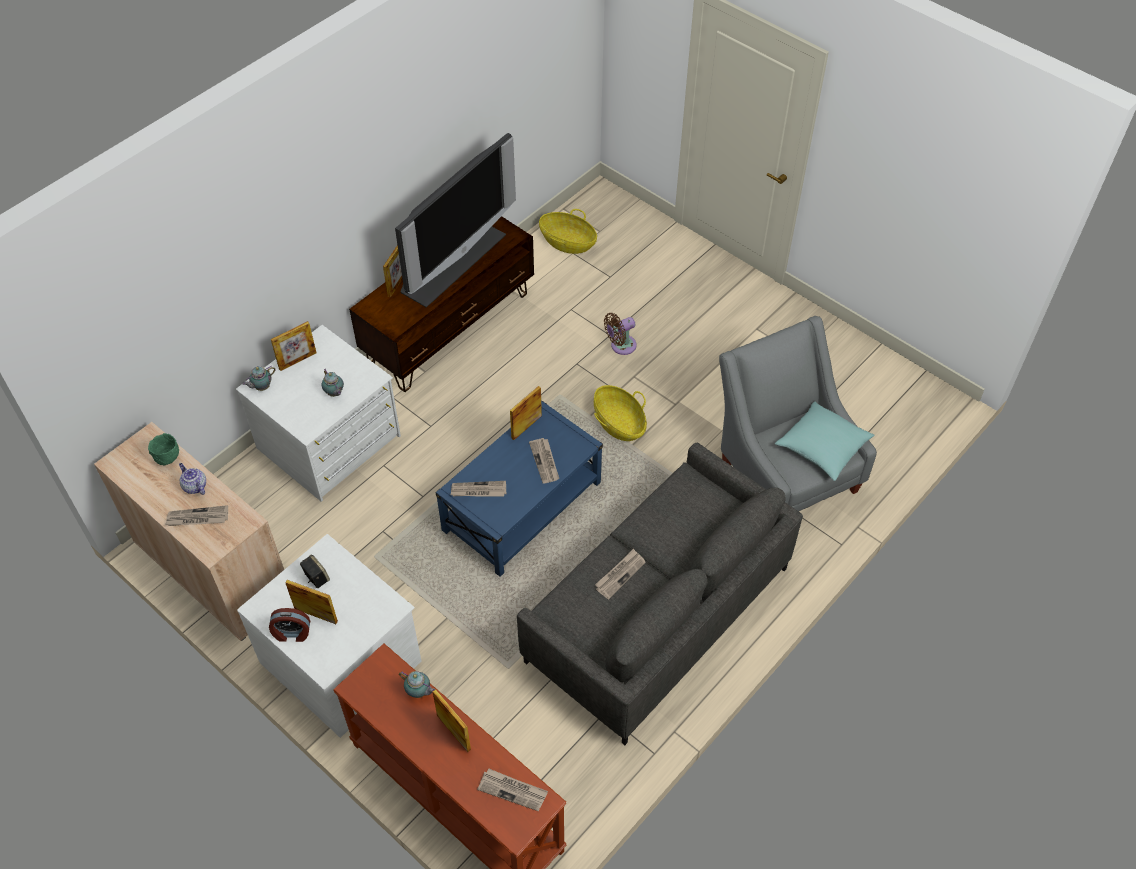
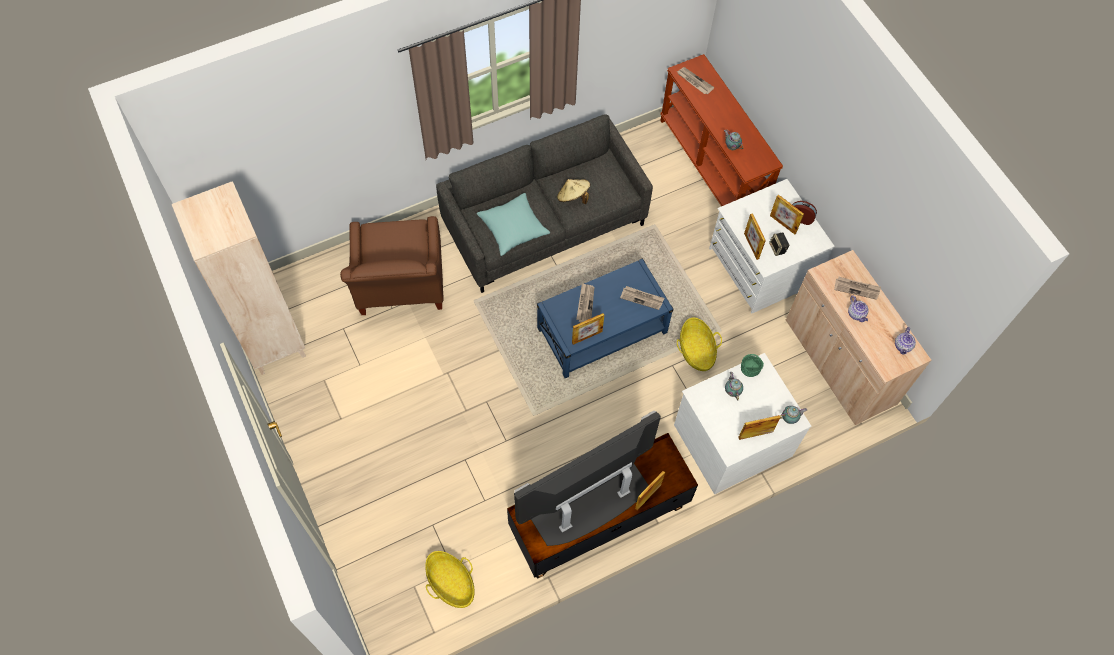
camera: 160 degrees left, 10 degrees up
(131, 467) = (903, 346): none -> teapot
(168, 458) = (874, 344): green bowl -> green bowl (749, 370)
(453, 732) = (717, 119): picture frame -> picture frame (751, 246)
(619, 423) = (499, 371): basket -> basket (696, 351)
(620, 346) = (461, 444): brown fan -> none
(620, 574) = (573, 197): newspaper -> beige hat
(783, 470) = (400, 289): grey armchair -> brown armchair
(822, 447) = (384, 241): turquoise pillow -> turquoise pillow (513, 228)
(879, 371) = (273, 342): none -> beige bookcase

